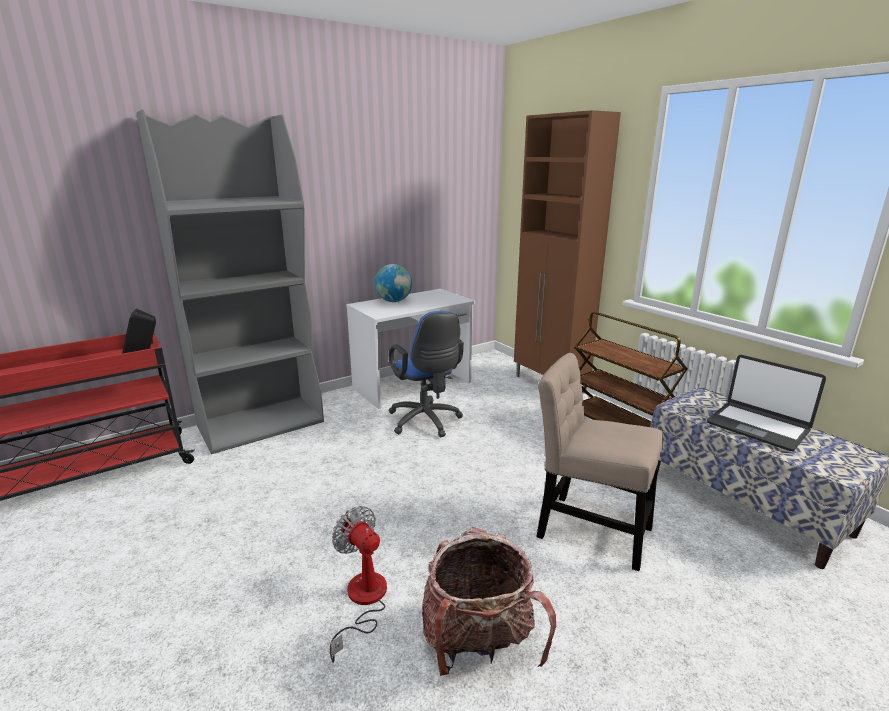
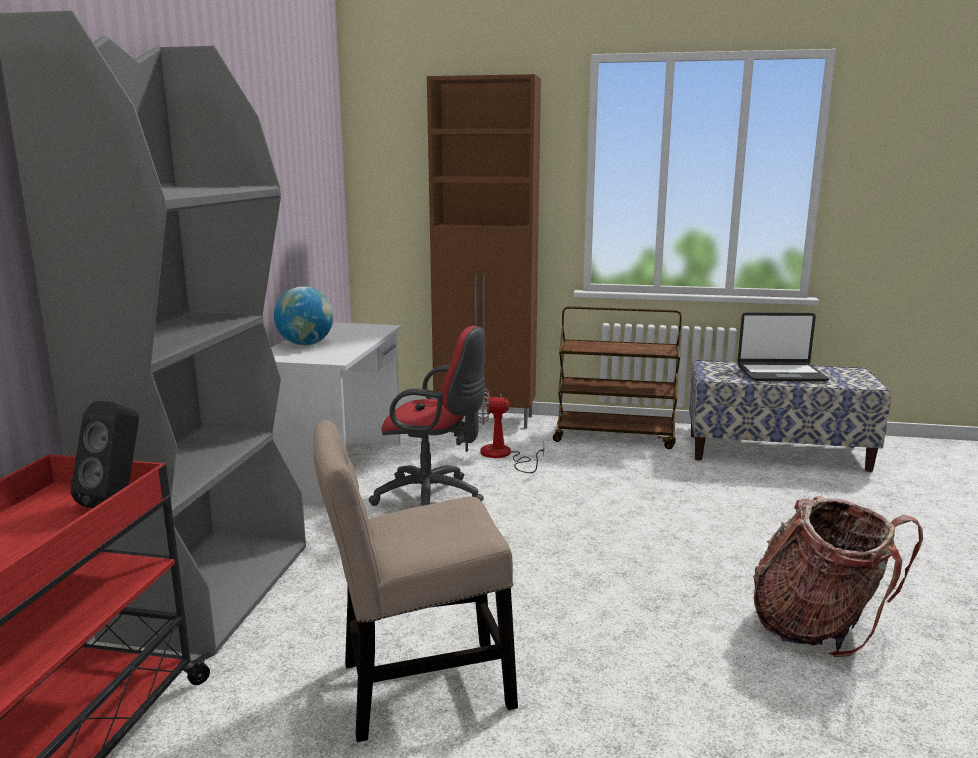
camera: 45 degrees left, 5 degrees down
(362, 601) = (697, 660): fan -> fan (502, 456)
(426, 422) = (433, 497): blue office chair -> red office chair
(588, 529) = (731, 515): beige chair -> beige chair (417, 688)

